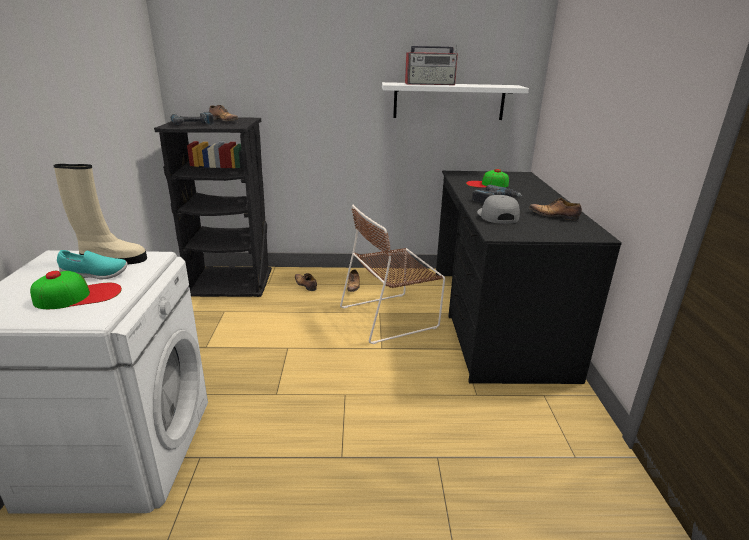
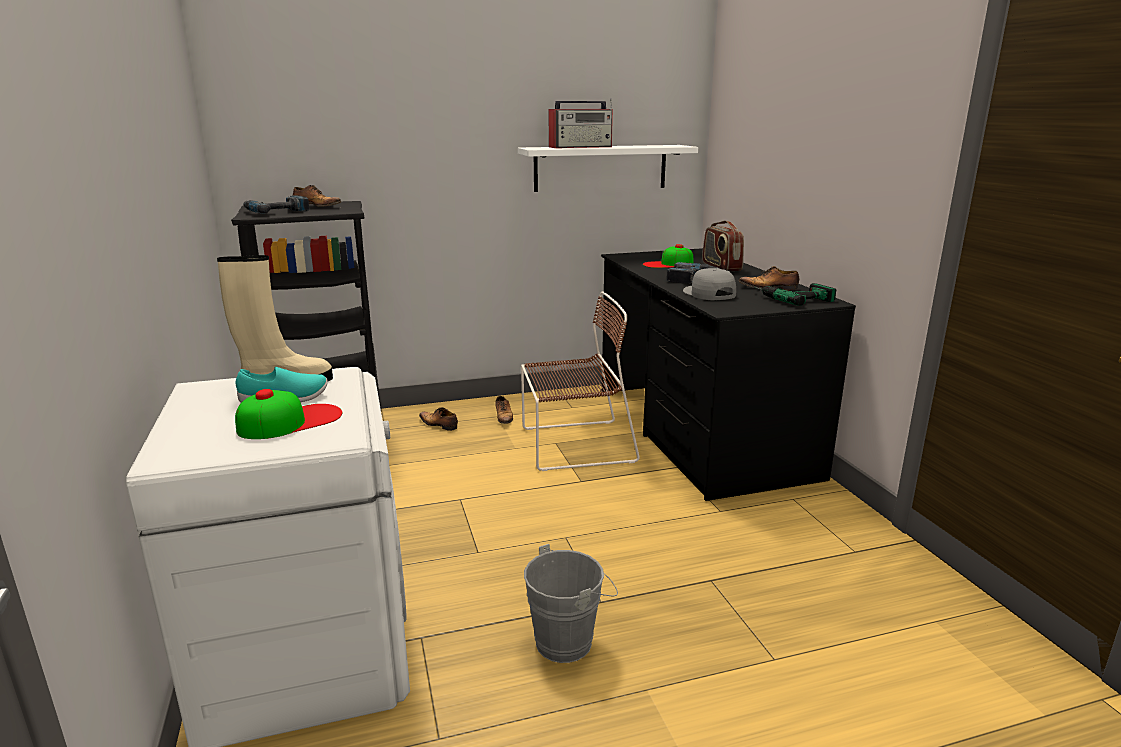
camera: 15 degrees left, 5 degrees down
(300, 486) = (569, 640): none -> grey bucket
(391, 316) = (573, 445): brown chair -> brown chair turned 150 degrees counterclockwise
(529, 191) = (721, 267): none -> radio
(566, 227) = (791, 297): none -> power drill

